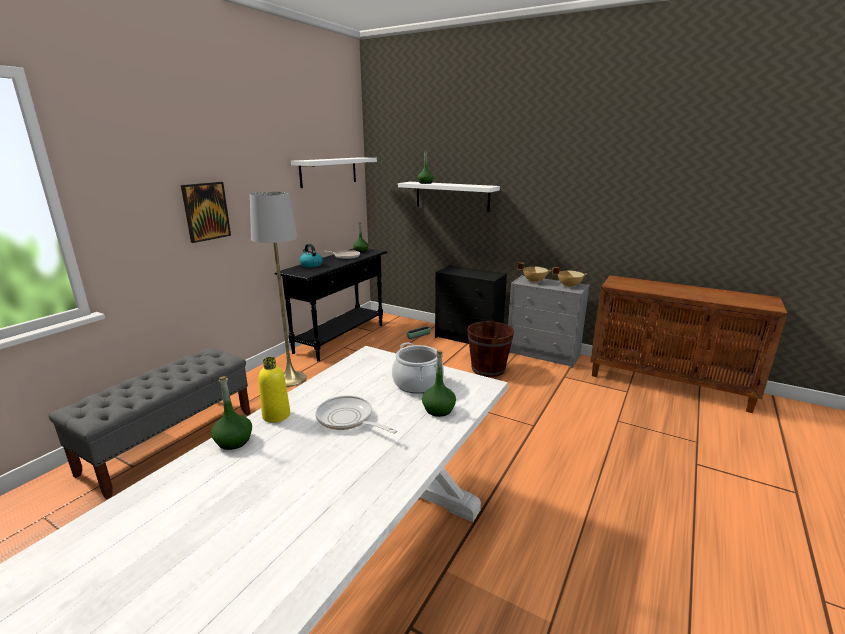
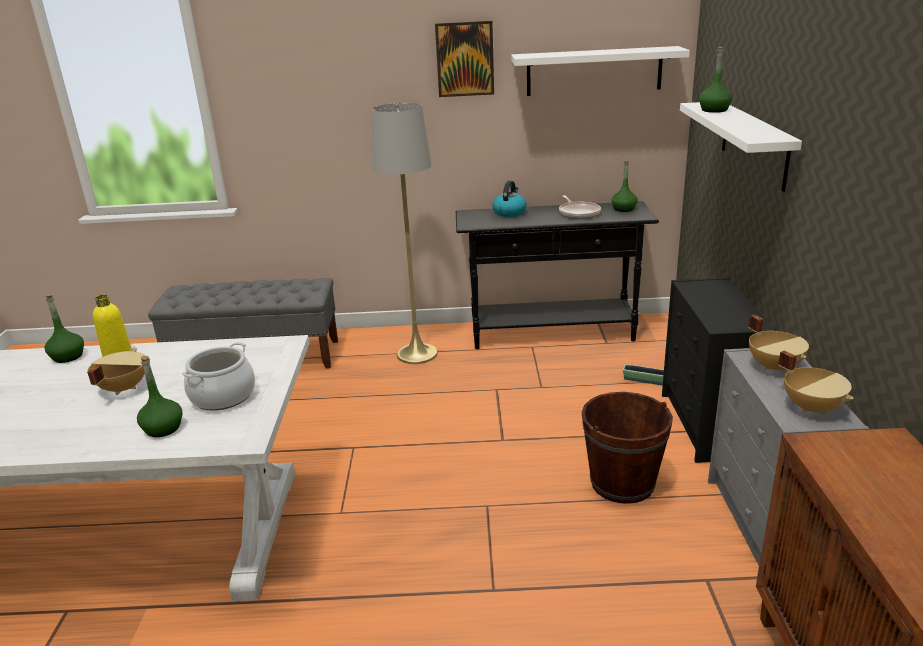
camera: 60 degrees right, 5 degrees up
(206, 211) = (363, 119): picture -> picture (465, 59)
(348, 419) = (122, 388): frying pan -> beige cooking pot

